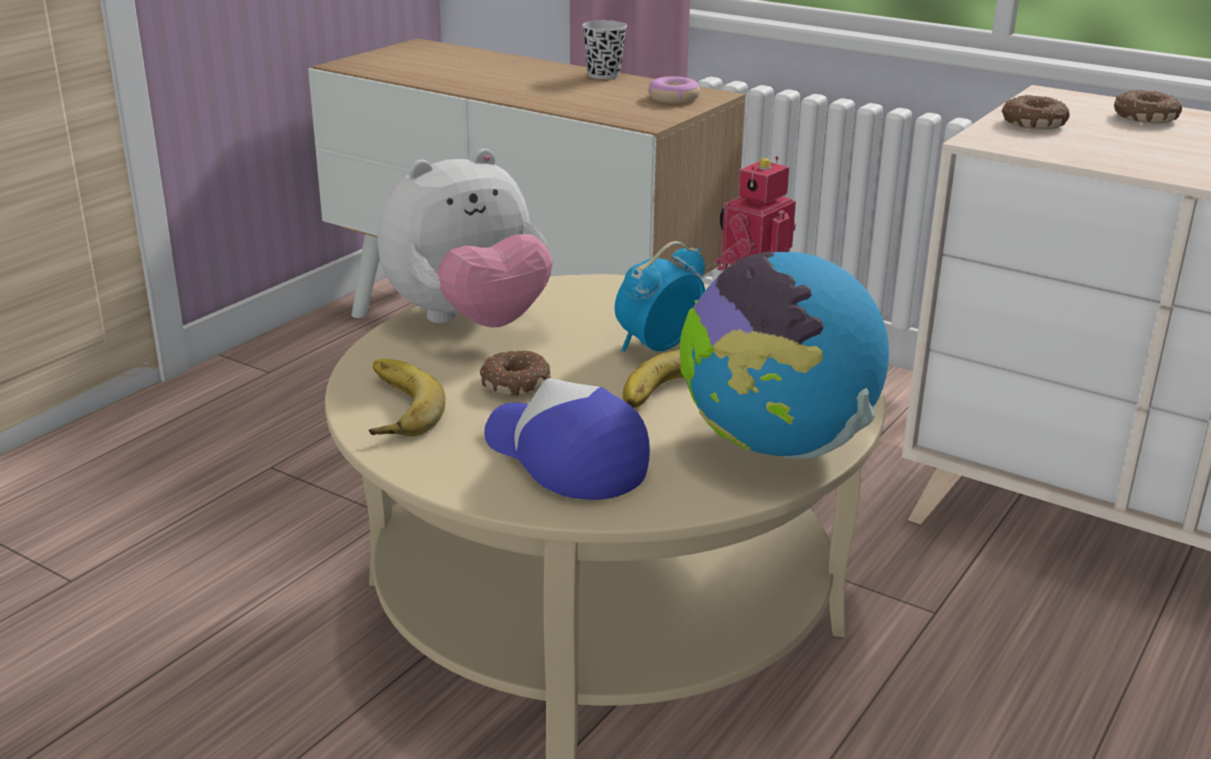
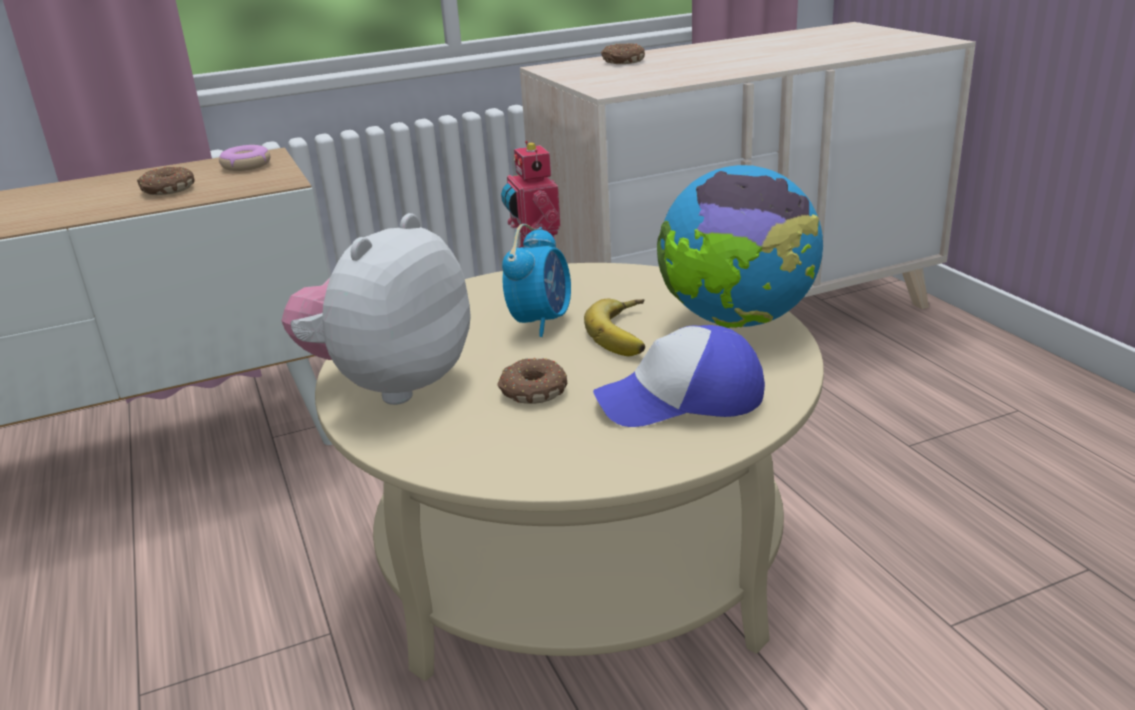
camera: 55 degrees left, 0 degrees up
(391, 408) = (510, 458): banana -> none
(469, 322) = (390, 384): plush toy -> plush toy turned 150 degrees counterclockwise
(604, 75) = (136, 174): black cup -> none
(657, 346) = (541, 322): alarm clock -> alarm clock turned 150 degrees counterclockwise
(1031, 123) = (595, 79): donut -> donut (167, 190)

